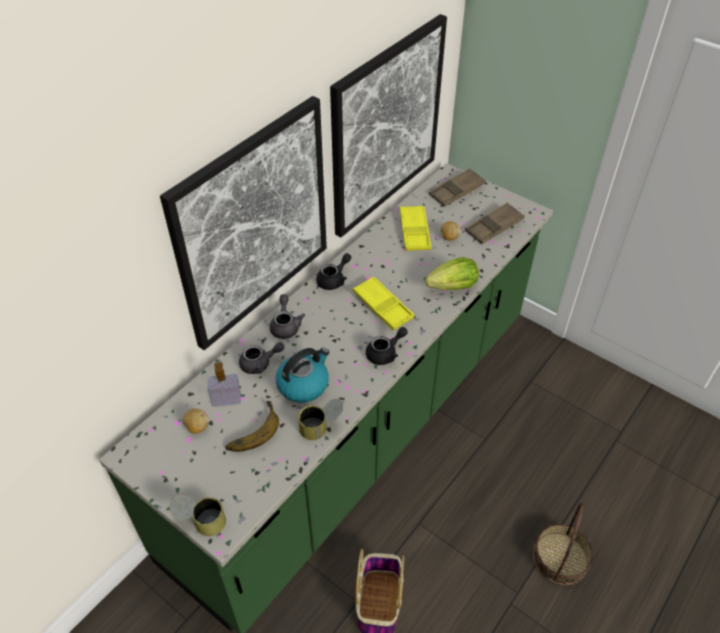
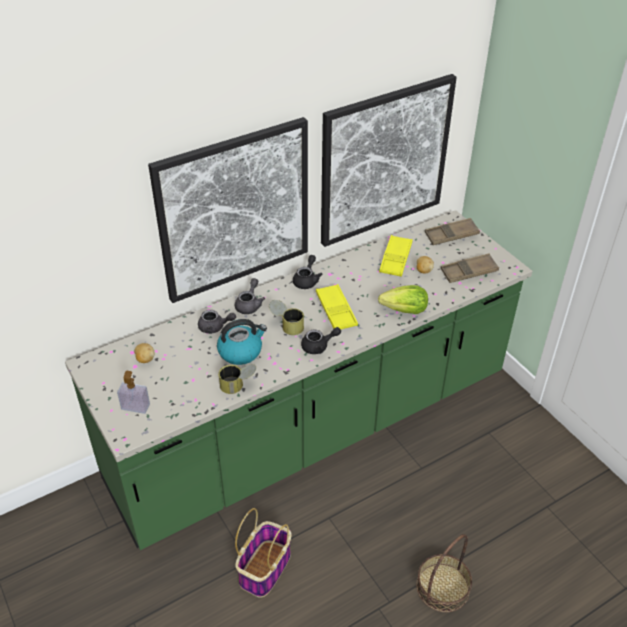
camera: 20 degrees right, 5 degrees down
(201, 521) = (115, 424): can -> can (287, 325)
(226, 399) = (176, 345): soap dispenser -> soap dispenser (135, 407)
(251, 430) = (183, 372): banana -> none
(334, 280) = (307, 280): black teapot -> black teapot turned 45 degrees counterclockwise

